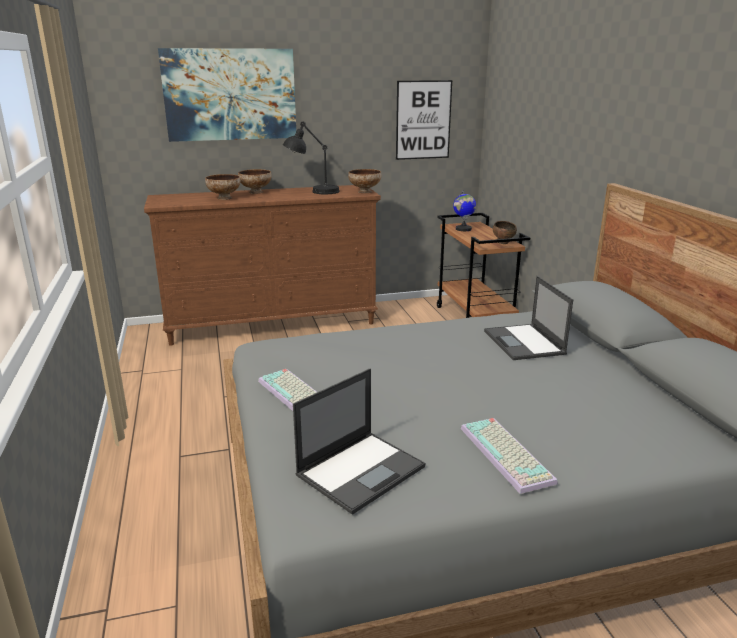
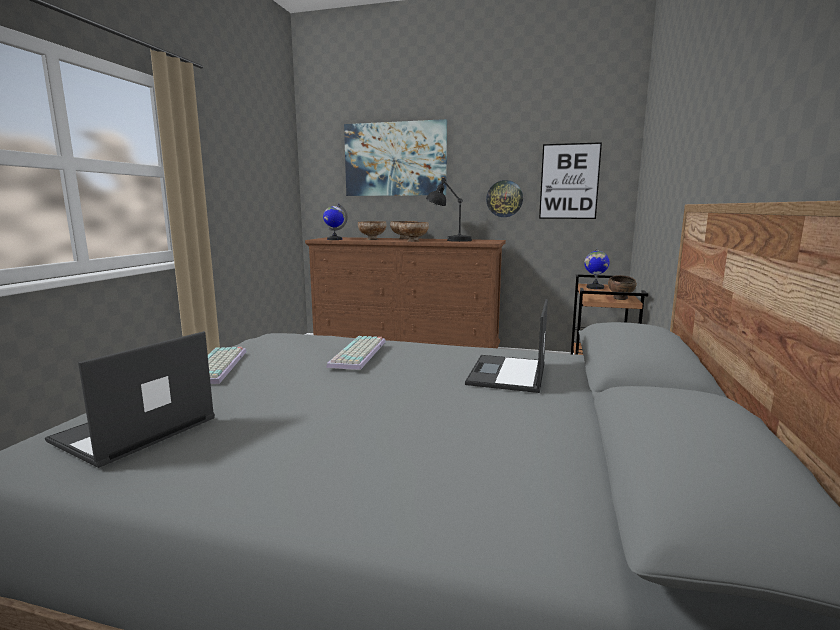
camera: 30 degrees right, 10 degrees down
(179, 203) = (334, 239): none -> globe
(360, 139) = (504, 198): none -> wall clock
(361, 470) = (133, 430): laptop -> laptop turned 135 degrees clockwise
(365, 191) = (492, 242): bowl -> bowl (414, 241)
(508, 455) = (283, 462): keyboard -> keyboard (359, 354)

